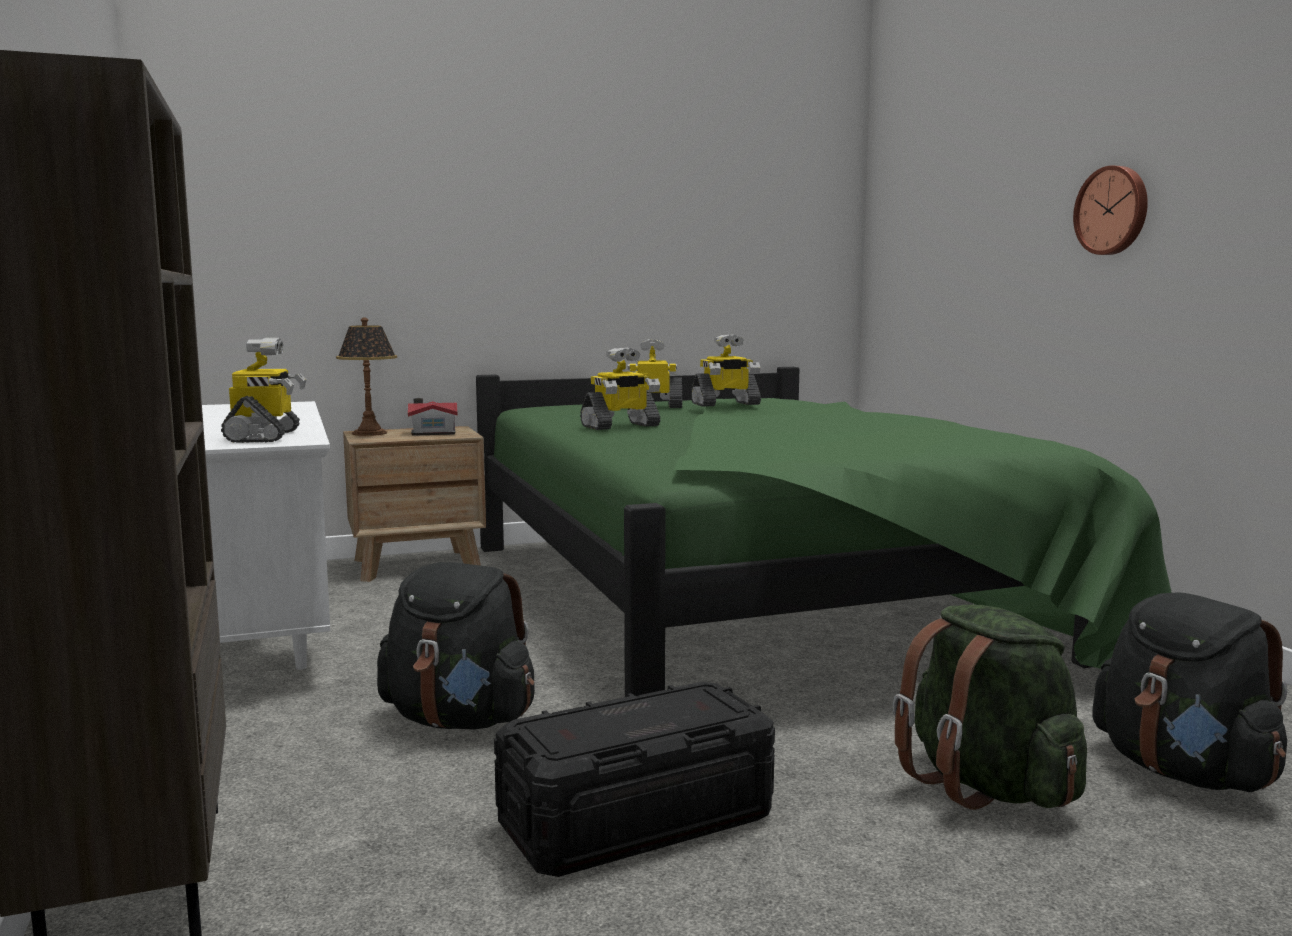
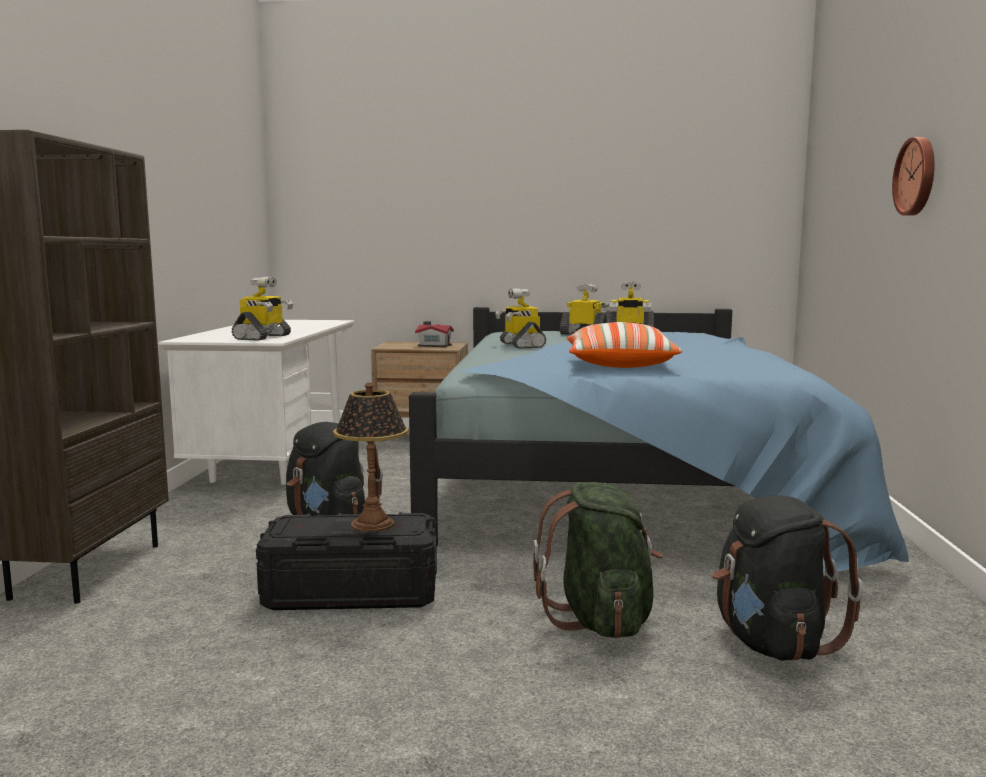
camera: 25 degrees right, 0 degrees up
(370, 433) = (396, 343): table lamp -> table lamp (373, 524)
(620, 426) = (521, 345): toy robot -> toy robot turned 75 degrees clockwise
(761, 599) = (621, 483): green bed -> blue bed
(843, 445) = (618, 364): none -> pillow

